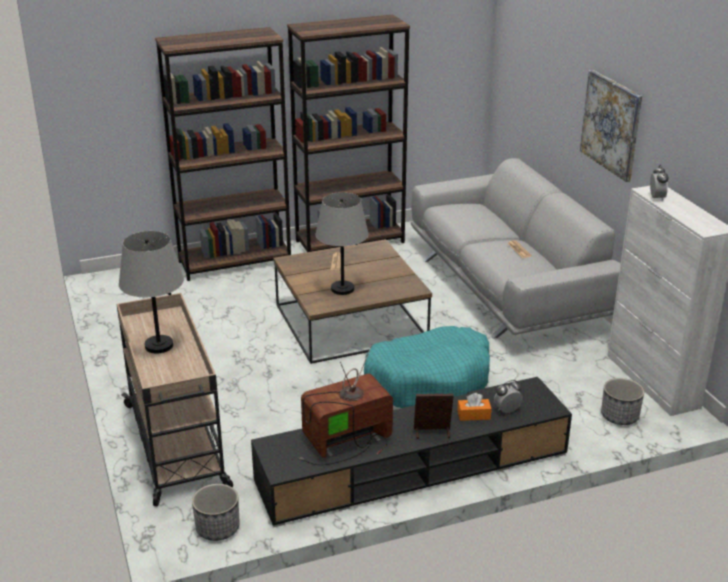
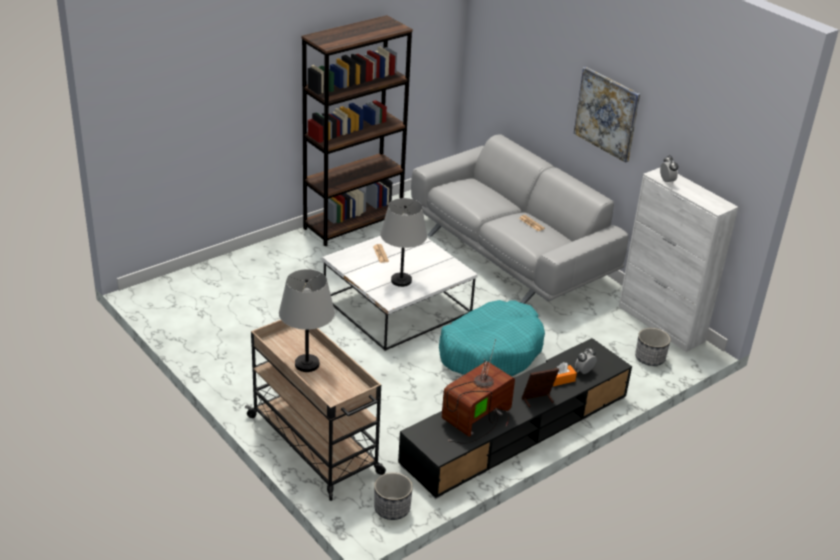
camera: 20 degrees left, 5 degrees up
(235, 262) = (260, 258): brown bookcase -> none
(352, 322) = (399, 305): brown coffee table -> white coffee table

